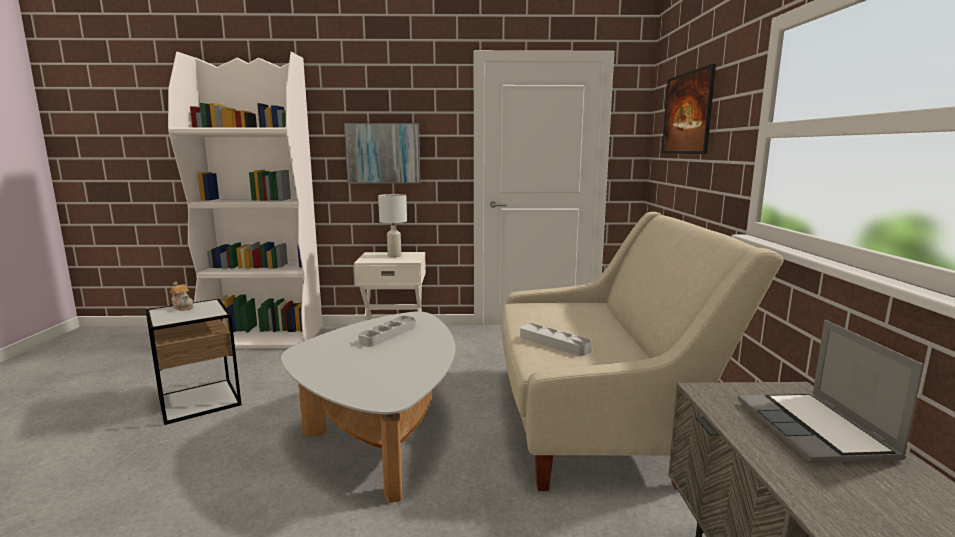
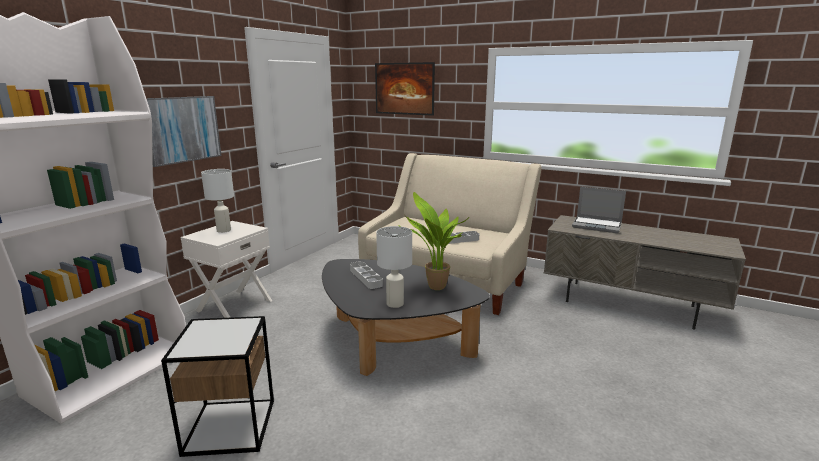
camera: 60 degrees left, 5 degrees up
(183, 307) = (193, 338): teapot -> none
(324, 363) = (395, 304): none -> white table lamp
(383, 430) = (393, 343): white coffee table -> black coffee table
(389, 372) = (434, 288): none -> potted plant

